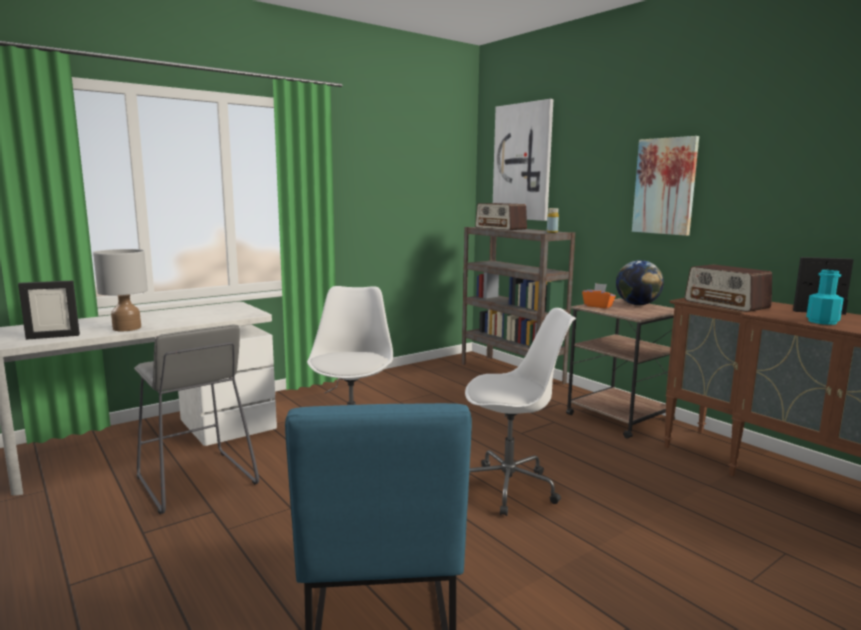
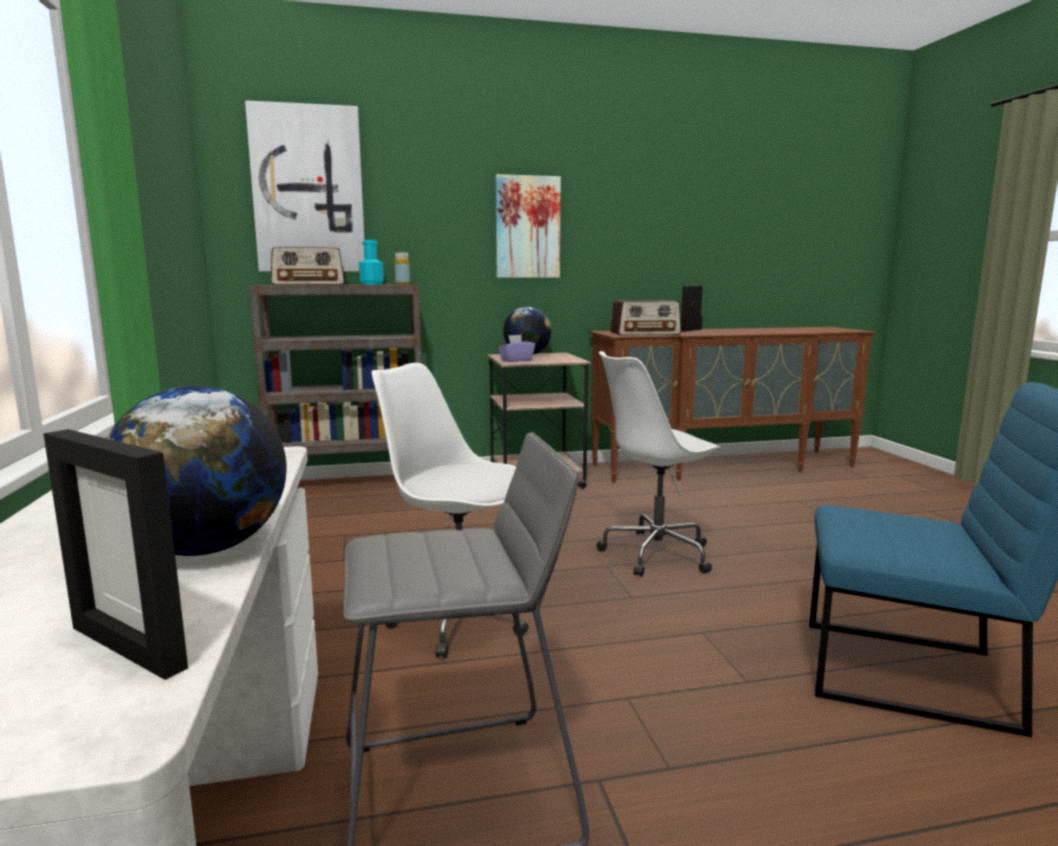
camera: 65 degrees left, 0 degrees up
(53, 336) = (131, 645): picture frame -> picture frame turned 120 degrees clockwise
(126, 328) = (206, 549): grey table lamp -> globe
(511, 488) = (654, 555): white office chair -> white office chair turned 135 degrees counterclockwise
(598, 306) = (516, 360): orange tissue box -> purple tissue box
(822, 322) = (723, 333): turquoise bottle -> turquoise bottle (372, 284)

